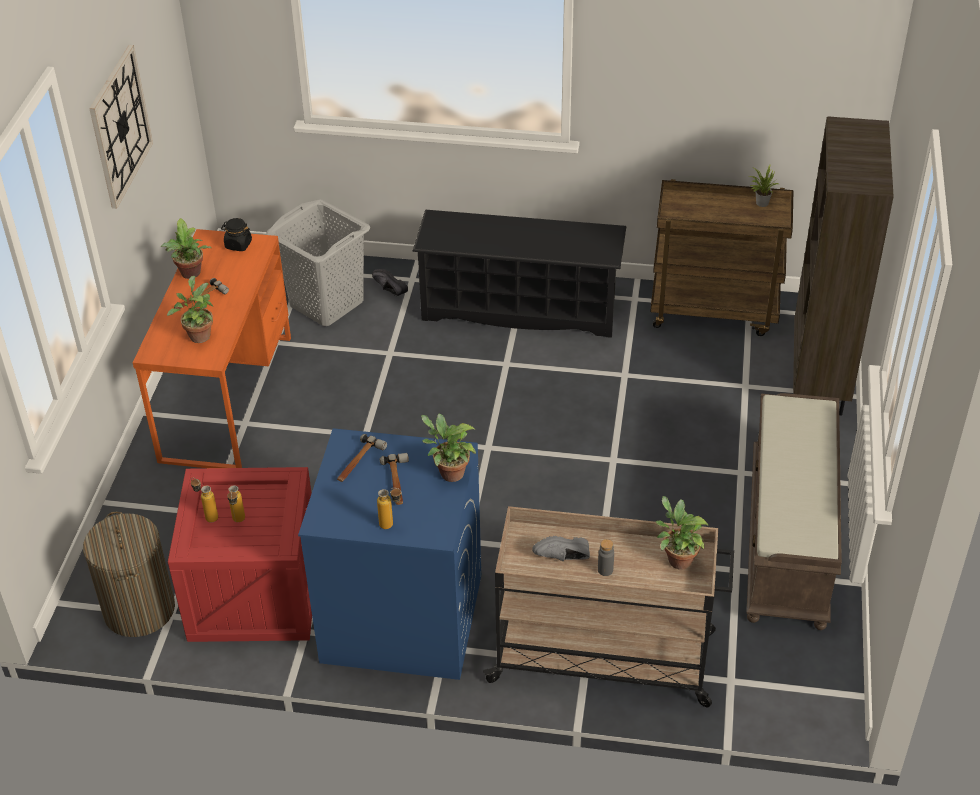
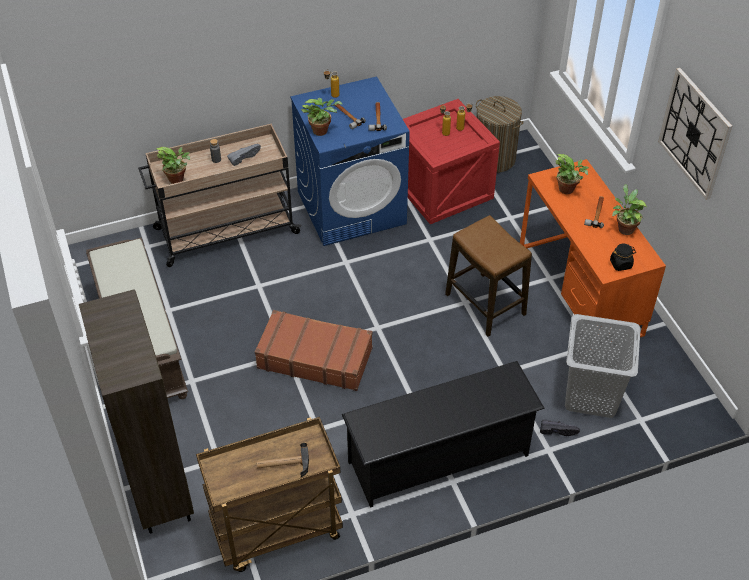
camera: 150 degrees right, 5 degrees up
(345, 424) = (485, 304): none -> stool
(583, 443) = (315, 357): none -> brown suitcase
(710, 208) = (283, 464): none -> hammer
(760, 203) = (240, 491): potted plant -> none

